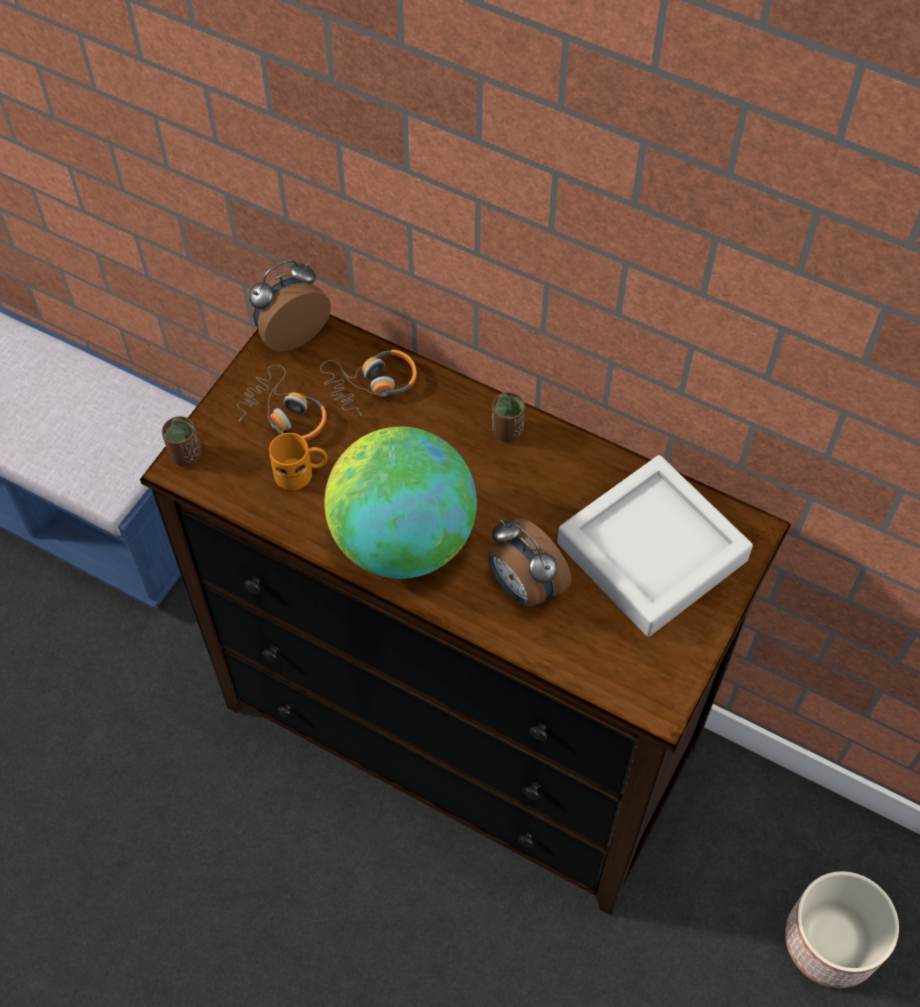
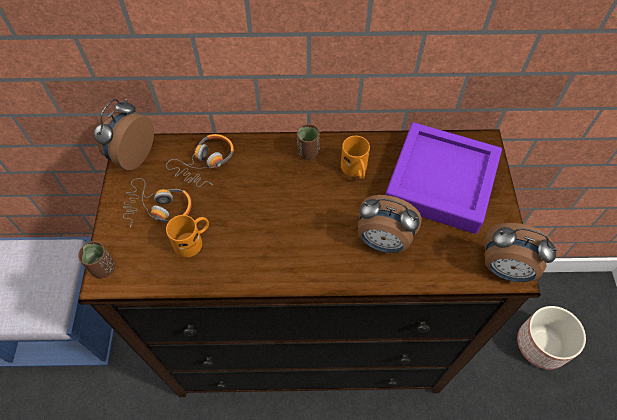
camera: 30 degrees left, 0 degrees up
(402, 540) = (288, 251): globe -> none
(552, 483) = (356, 170): none -> orange mug
(652, 552) = (440, 182): grey tray -> purple tray
(652, 696) = (505, 269): none -> alarm clock

